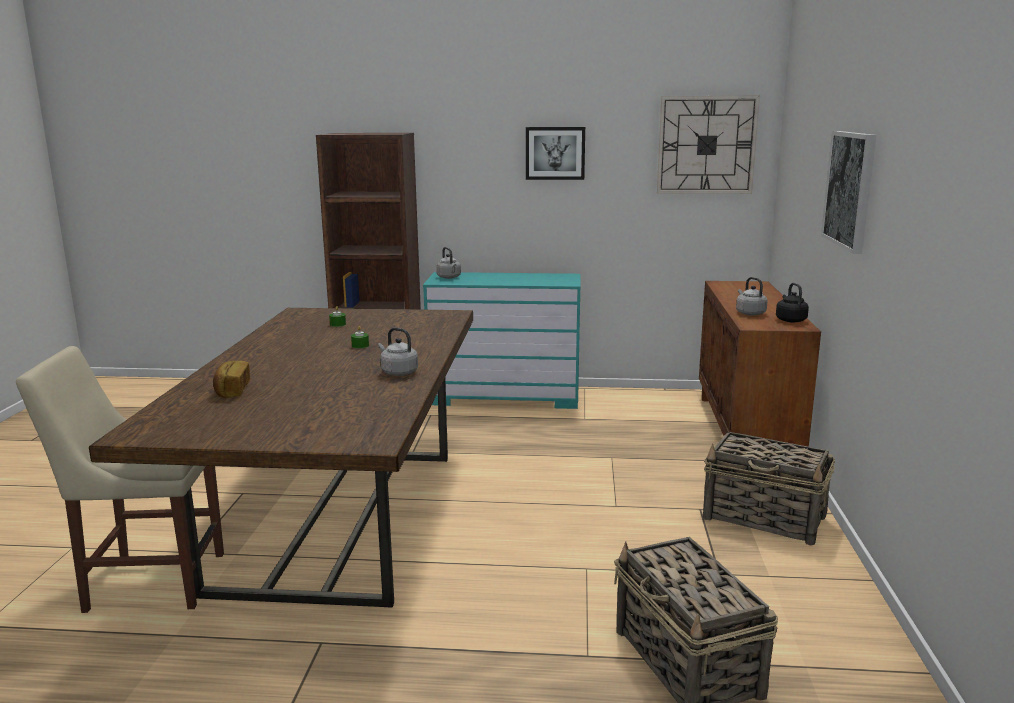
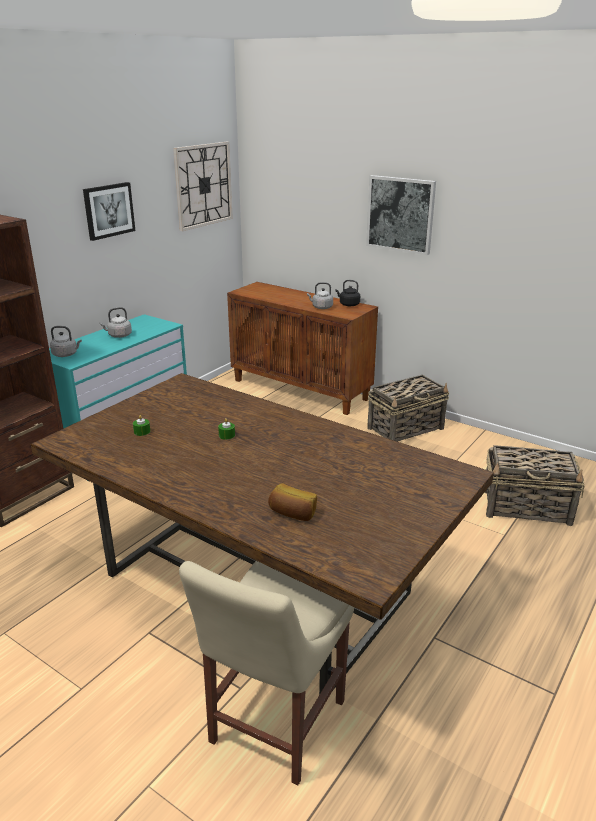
camera: 60 degrees left, 10 degrees up
(398, 372) = (319, 435): grey kettle -> grey kettle (118, 335)

